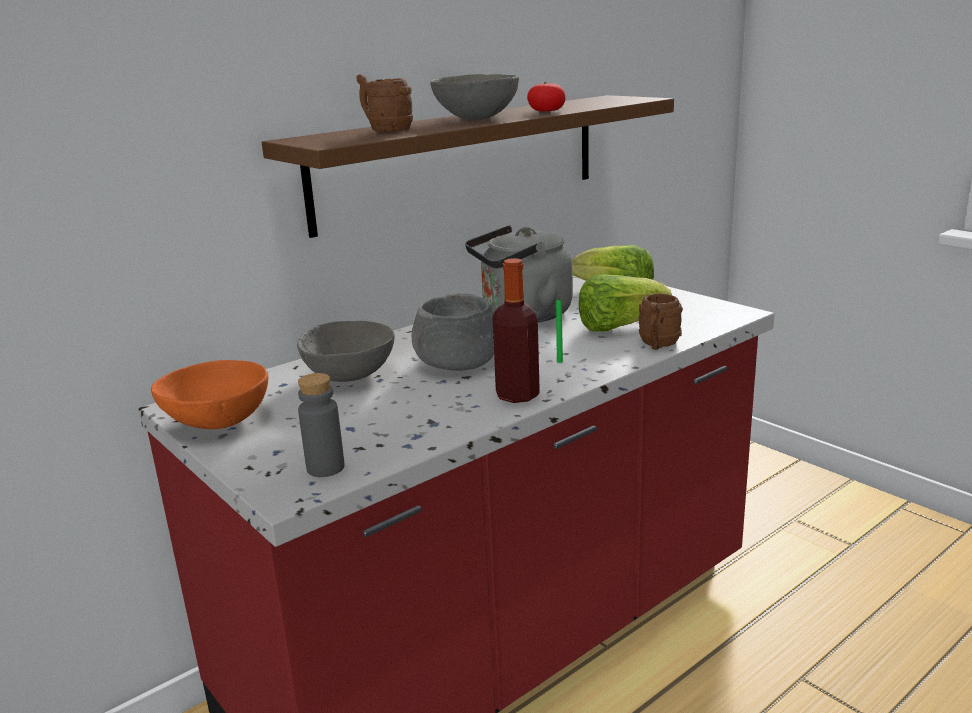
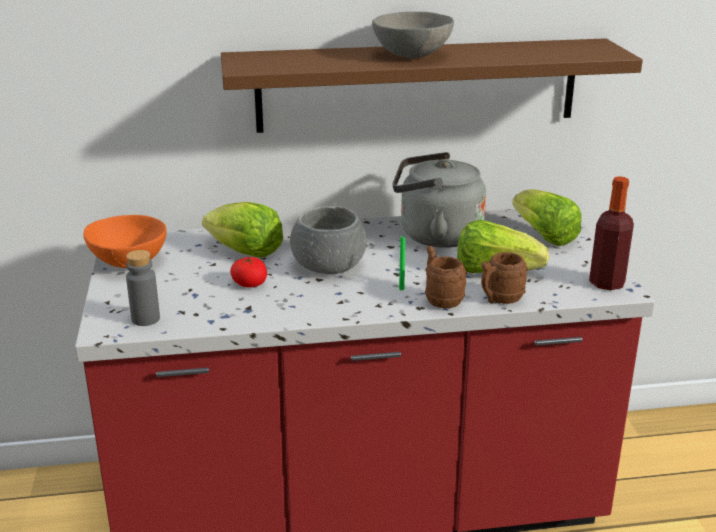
camera: 30 degrees right, 5 degrees up
(349, 376) = (245, 252): grey bowl -> lettuce
(385, 131) = (314, 59): brown mug -> brown mug (440, 299)
(517, 395) = (331, 307): bottle -> bottle (606, 283)
(546, 111) = (486, 57): tomato -> tomato (250, 284)

